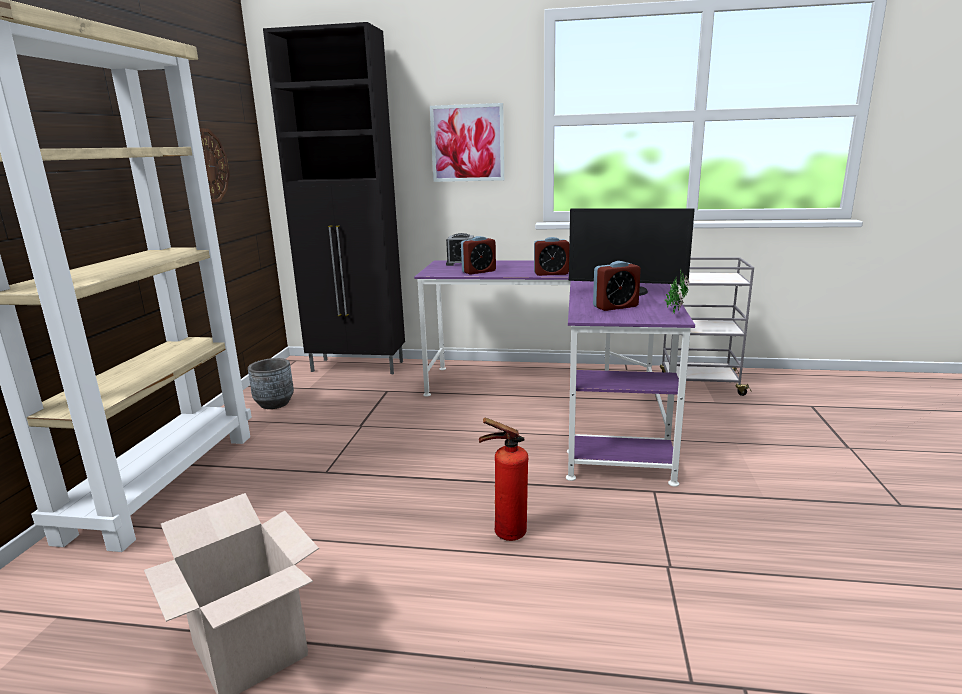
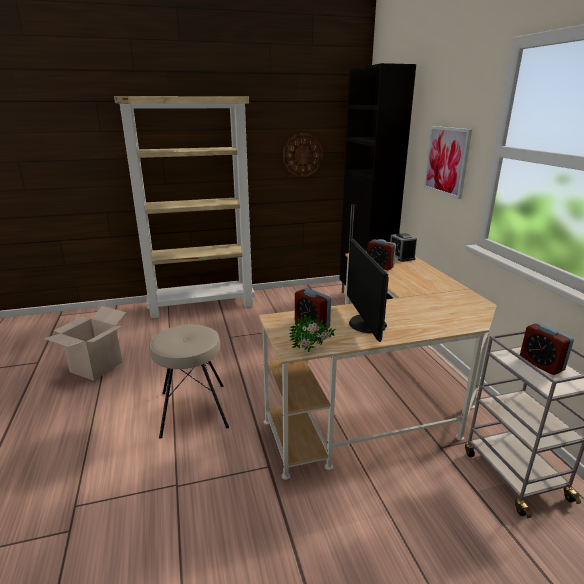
camera: 65 degrees right, 5 degrees up
(274, 403) = (292, 298): grey planter -> none
(505, 533) = (192, 409): fire extinguisher -> beige stool
(551, 273) = (402, 289): alarm clock -> alarm clock (541, 364)
(562, 404) = (381, 394): purple desk -> beige desk

